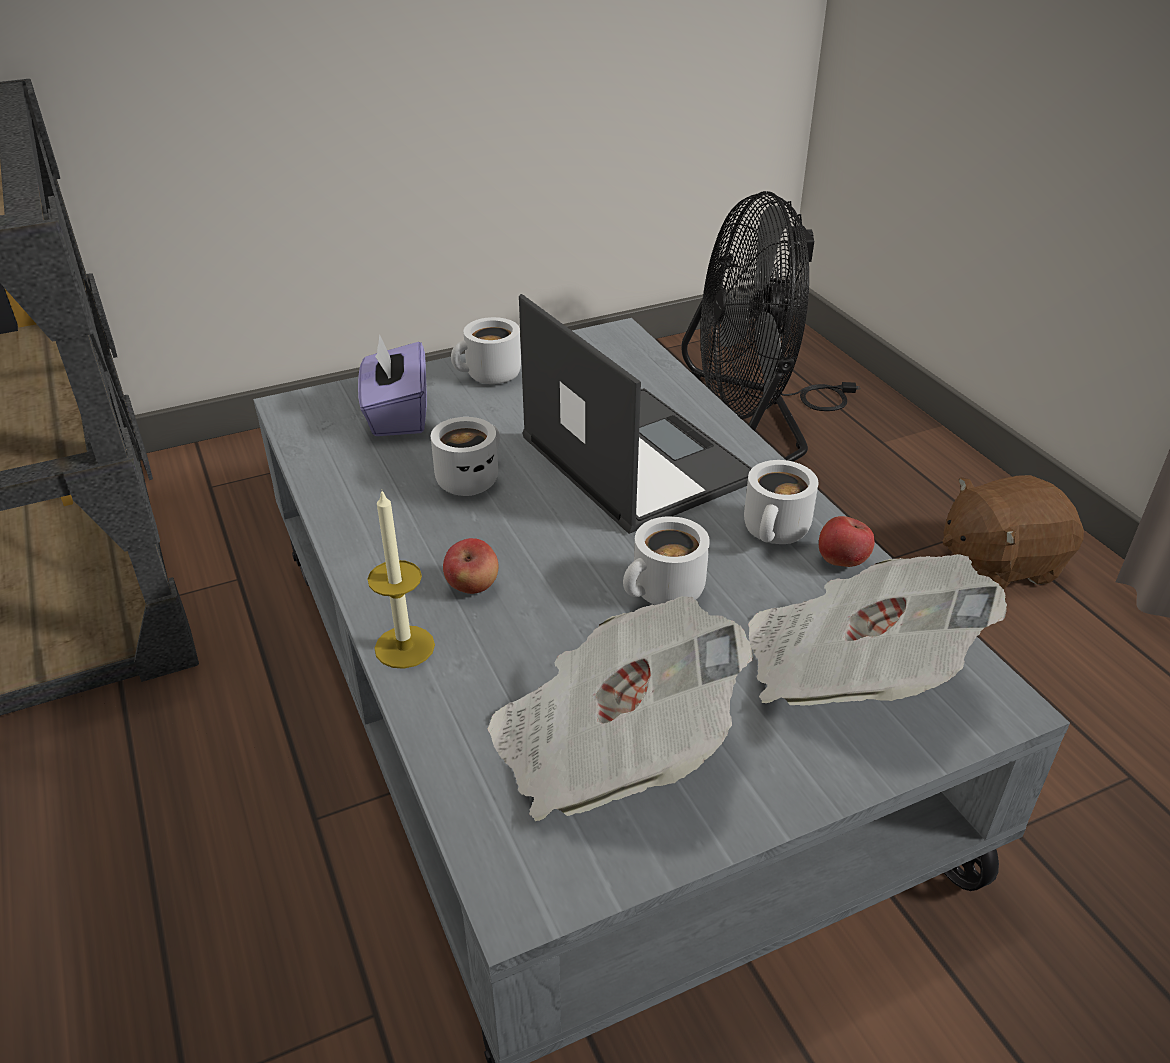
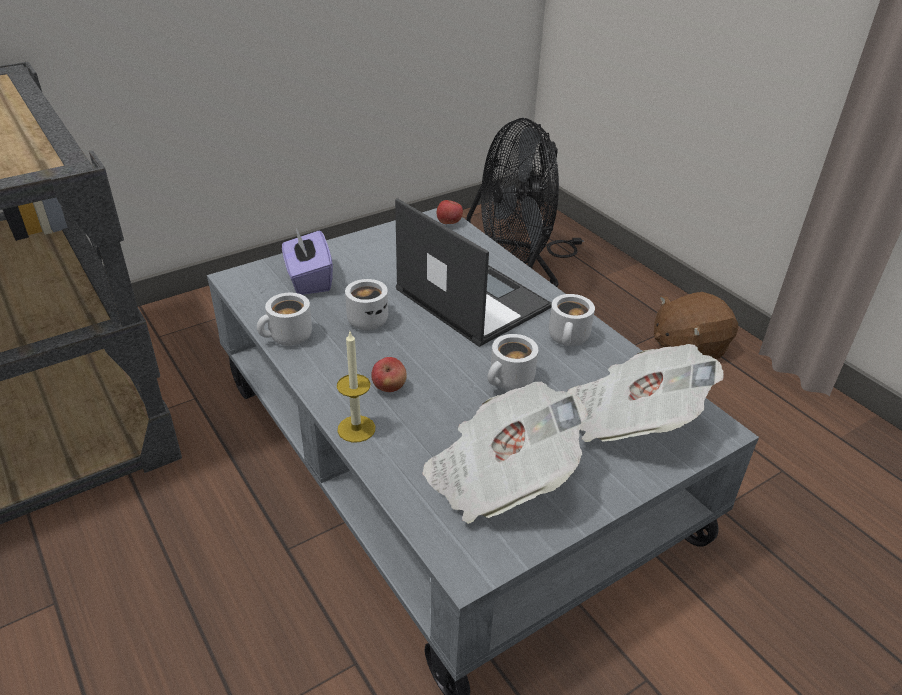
camera: 10 degrees left, 0 degrees up
(489, 377) = (363, 250): white mug -> white mug (288, 338)
(841, 561) = (612, 353): apple -> apple (449, 223)

